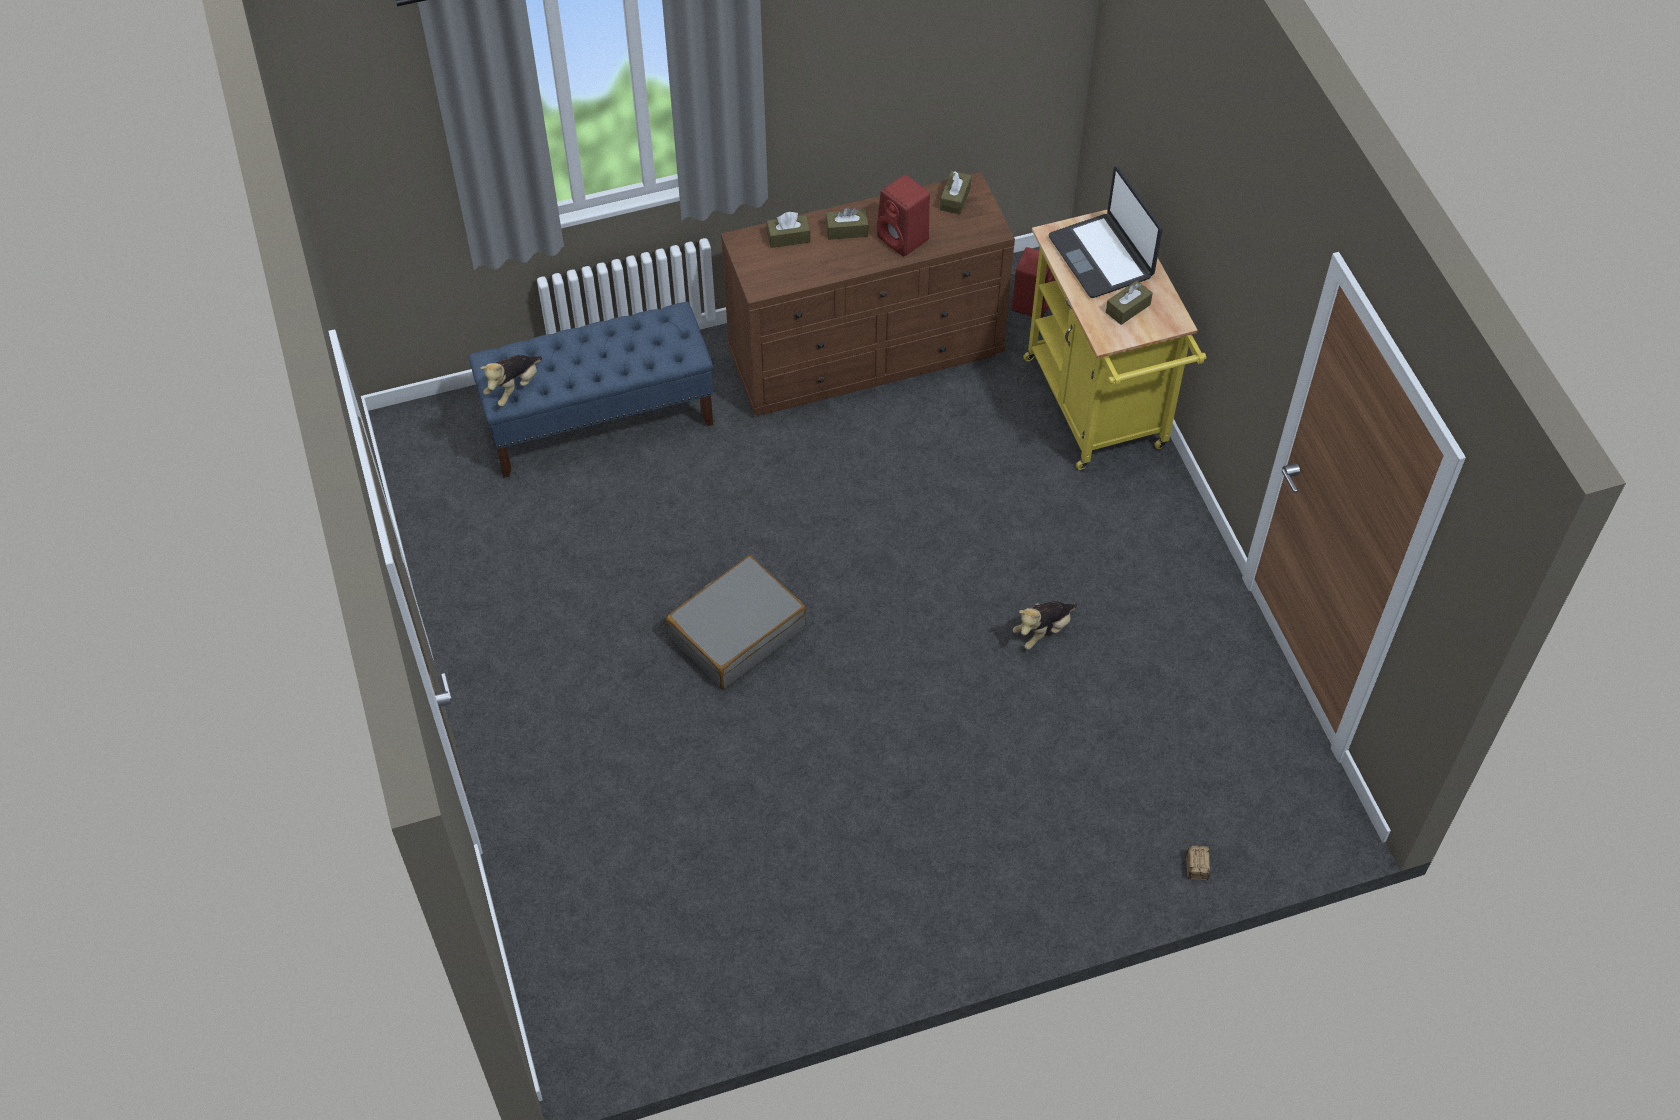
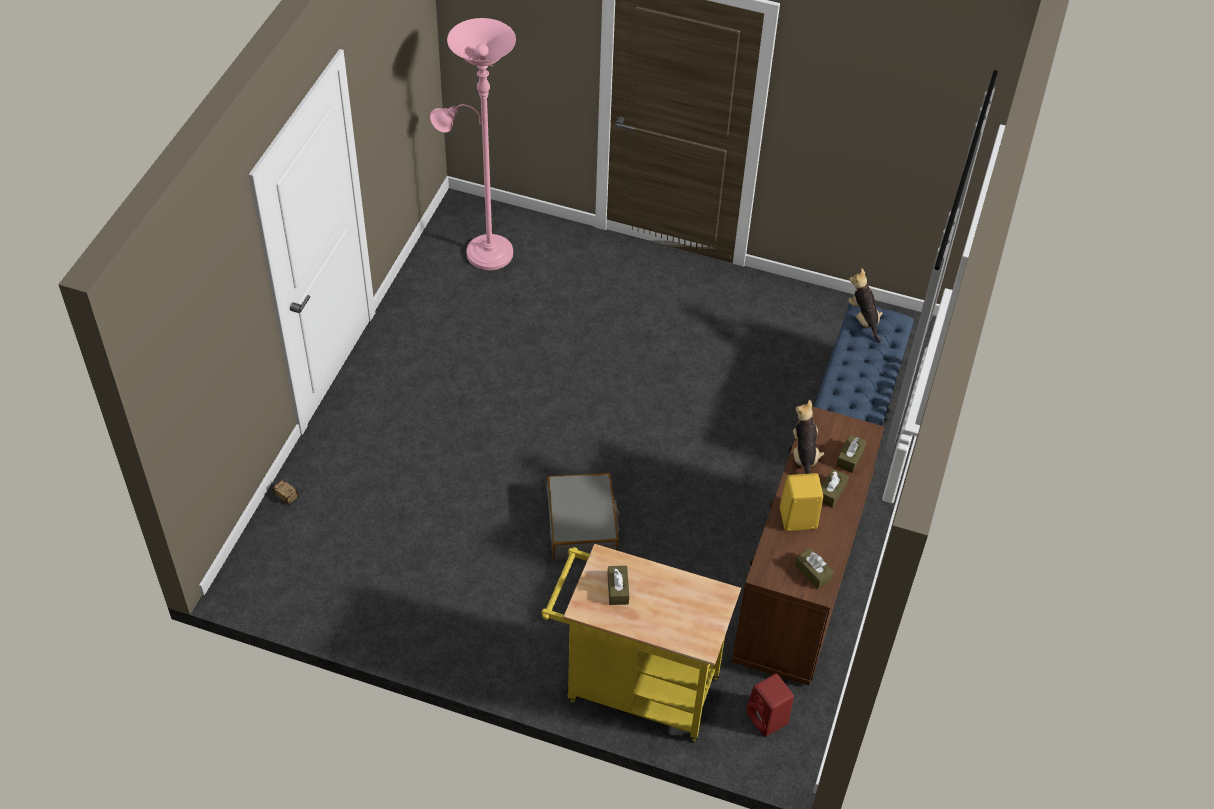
camera: 125 degrees right, 5 degrees down
(635, 954) = (483, 251): none -> pink floor lamp
(736, 632) = (634, 391): grey suitcase -> grey suitcase (582, 525)
(904, 239) = (796, 518): red speaker -> yellow speaker
(1043, 630) = (497, 532): plush toy -> plush toy (804, 456)
(1102, 257) = (677, 609): laptop -> none

